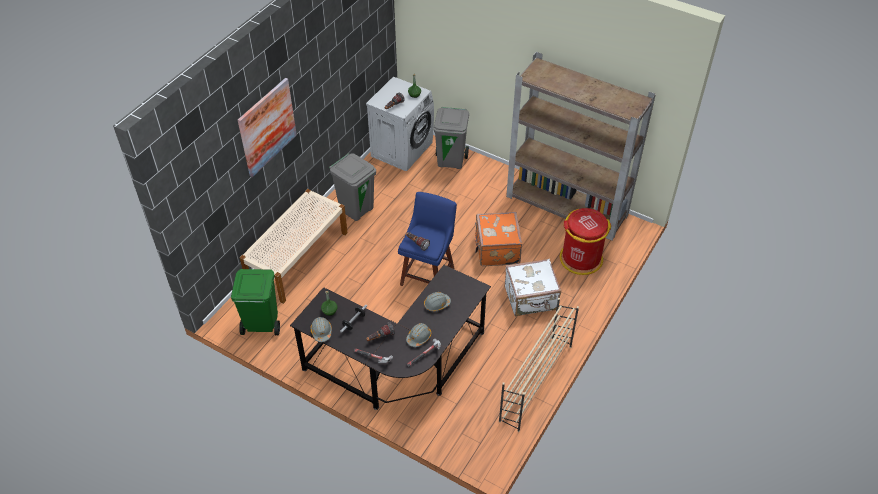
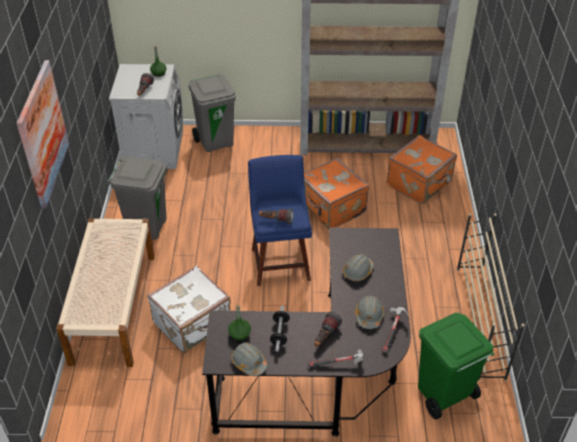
camera: 30 degrees left, 5 degrees down
(261, 324) = (122, 404): green trash can -> green trash can (443, 395)
(531, 299) = (405, 241): white suitcase -> white suitcase (193, 324)
(581, 259) = (420, 184): red trash can -> orange suitcase

